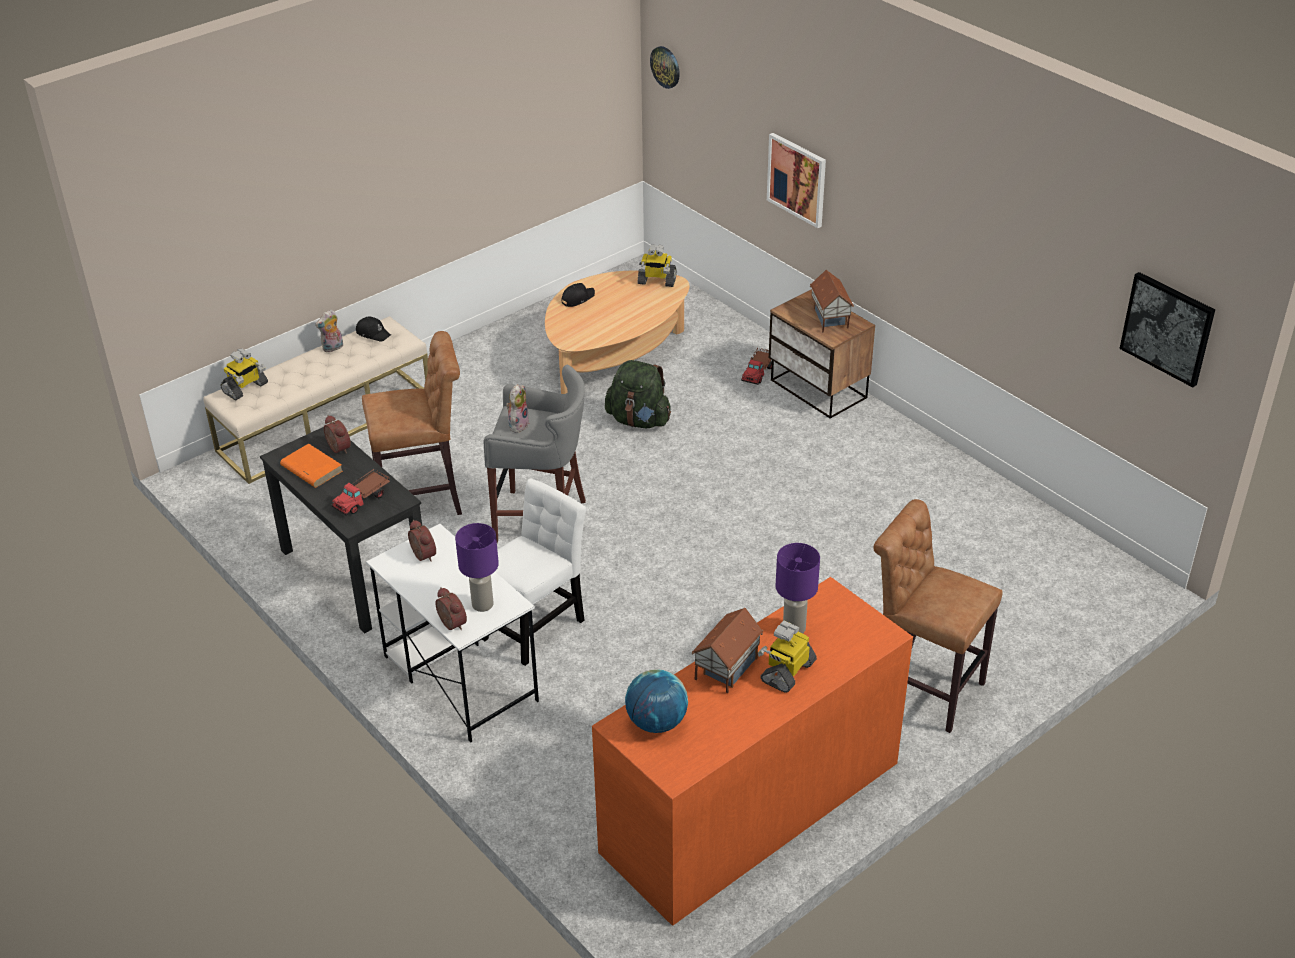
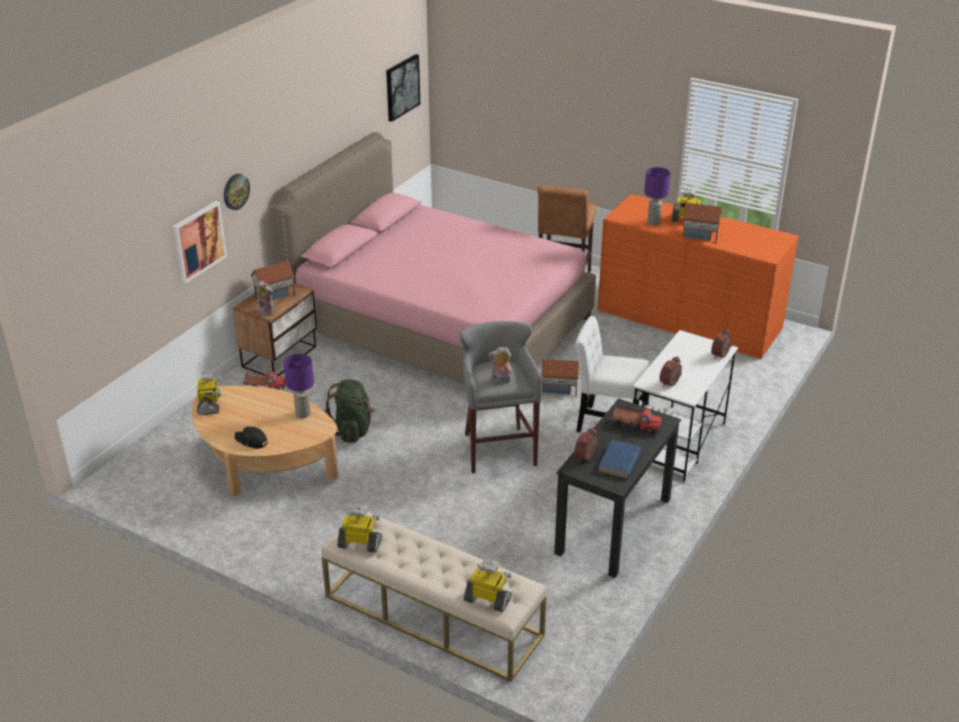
camera: 110 degrees left, 5 degrees down
(311, 468) = (619, 462): orange book -> blue book
(333, 348) = (395, 563): plush toy -> plush toy (267, 311)
(373, 333) = (360, 543): black cap -> toy robot
(424, 499) = (507, 516): brown stool -> none
(482, 604) = (695, 348): purple table lamp -> purple table lamp (303, 414)
(634, 603) = (559, 389): none -> toy house
(656, 722) = (755, 247): globe -> none
(665, 67) = (60, 280): wall clock -> wall clock (235, 191)
(839, 530) = (440, 325): none -> pink bed

